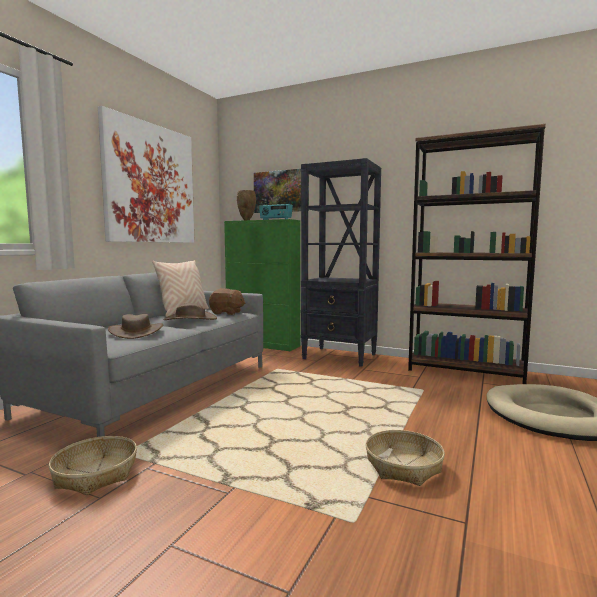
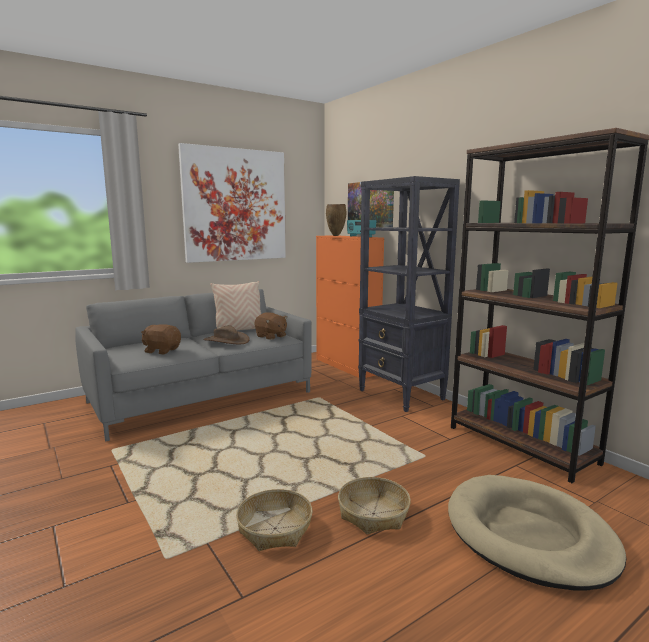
camera: 30 degrees right, 5 degrees up
(96, 474) = (80, 460): basket -> basket (373, 514)
(136, 332) = (162, 351): brown hat -> brown plush toy
(263, 345) = (347, 366): green cabinet -> orange cabinet

